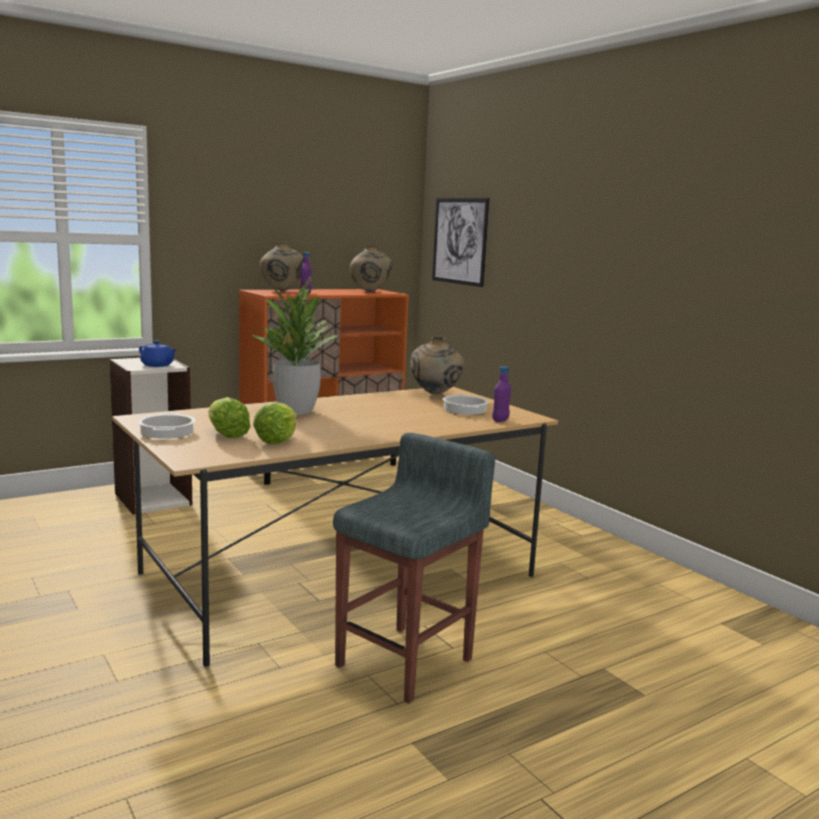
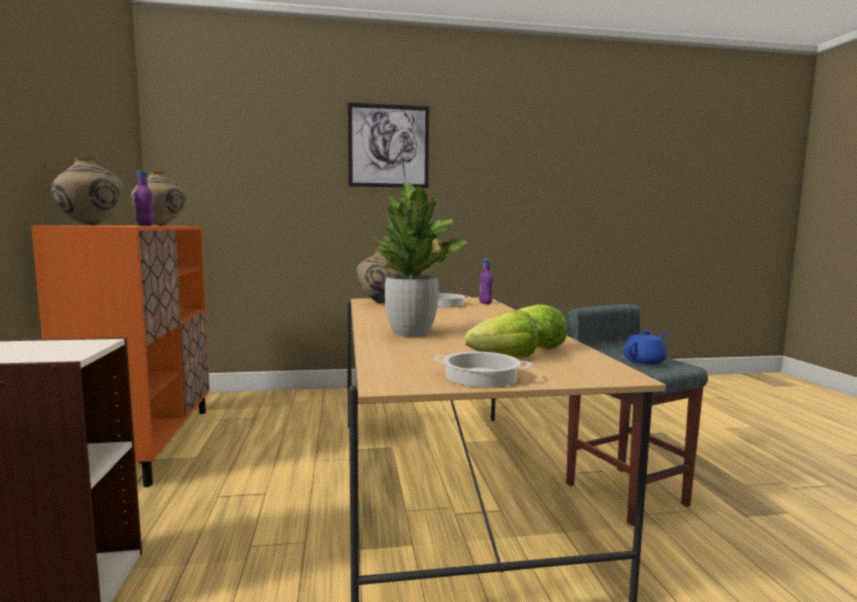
camera: 65 degrees left, 5 degrees down
(157, 365) = (72, 347): blue teapot -> blue teapot (645, 361)
(459, 241) = (217, 173): picture -> picture (388, 146)

